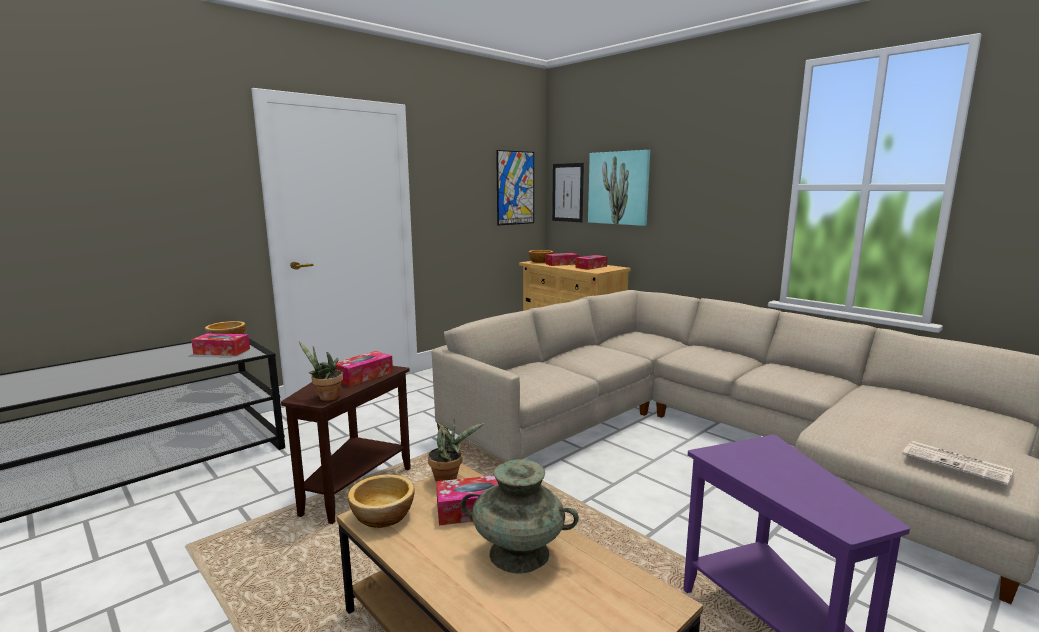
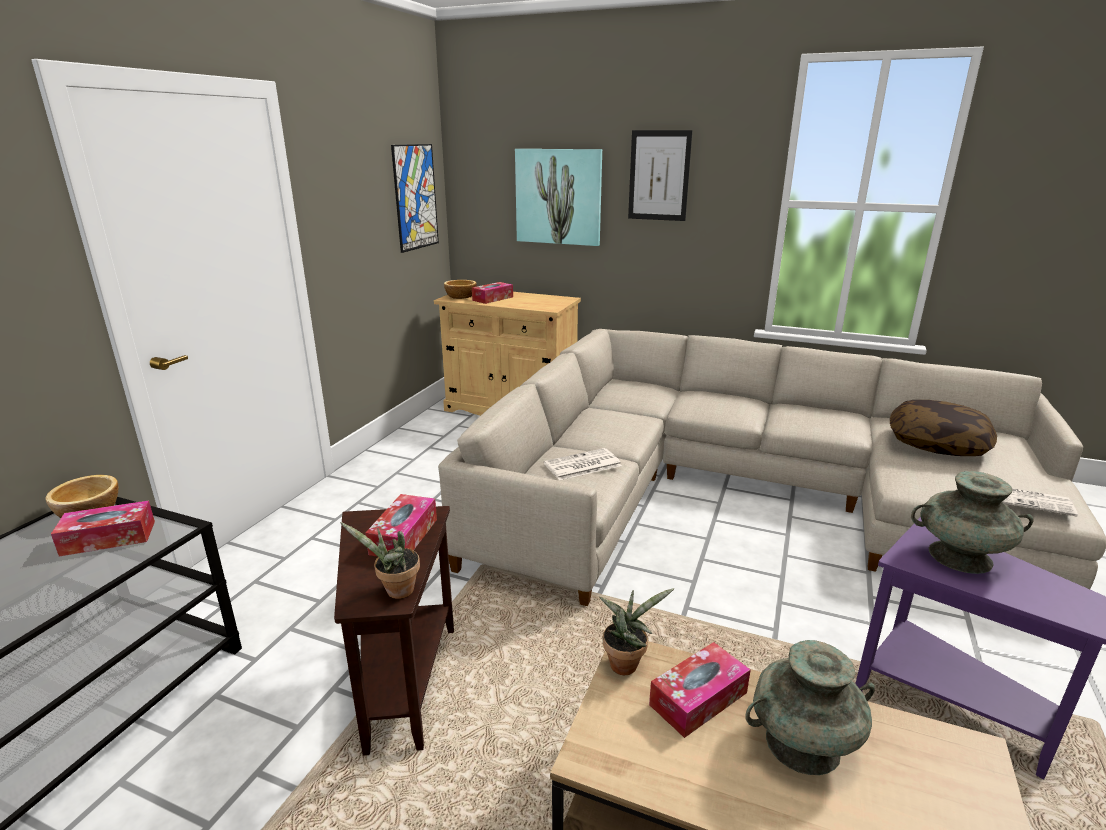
camera: 25 degrees left, 10 degrees up
(384, 515) = (608, 748): bowl -> none
(545, 373) = (582, 465): none -> newspaper
(567, 192) = (482, 200): picture -> picture (659, 176)
(591, 267) = (535, 301): tissue box -> none
(771, 463) = (959, 557): none -> turquoise vase
(902, 408) = (937, 443): none -> pillow

